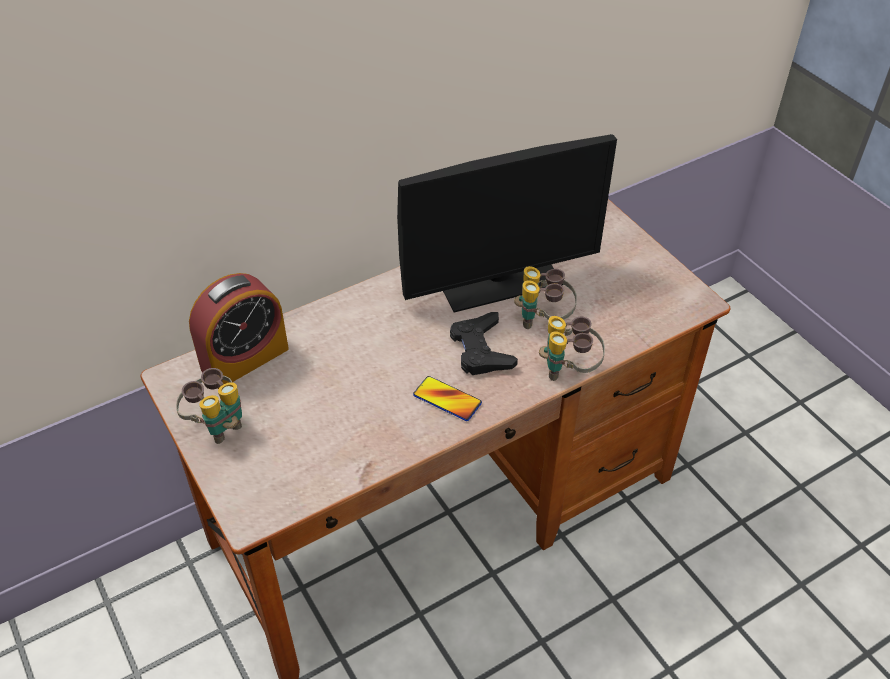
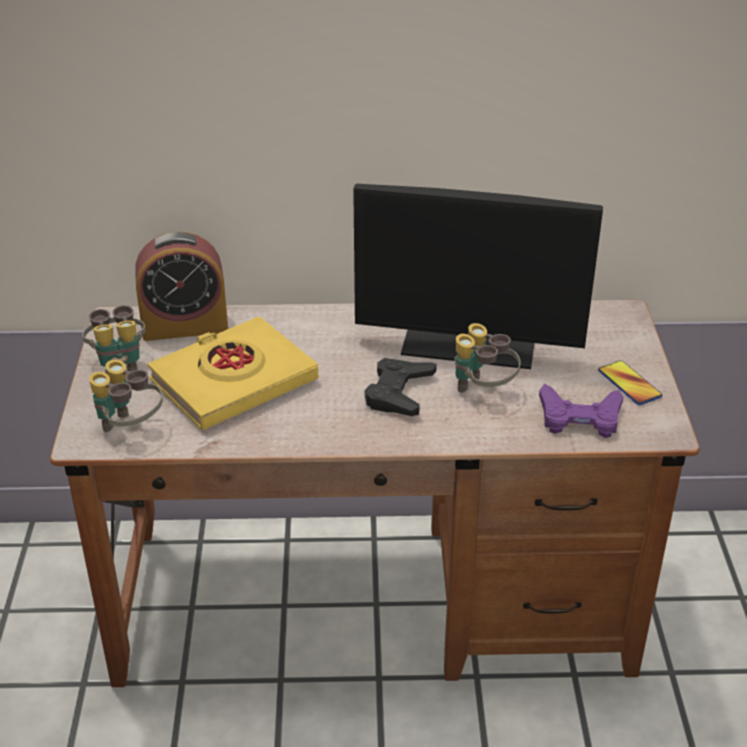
camera: 30 degrees right, 10 degrees down
(335, 397) = (233, 381): none -> yellow book
(447, 399) = (330, 419): phone -> phone (629, 384)
(568, 369) = (470, 439): binoculars -> binoculars (129, 428)
(632, 315) = (580, 418): none -> purple game controller

